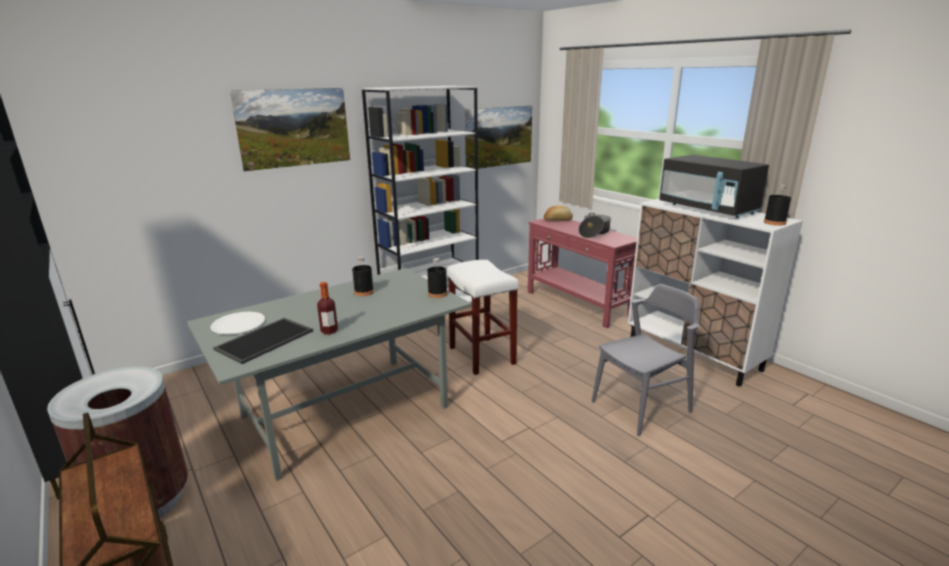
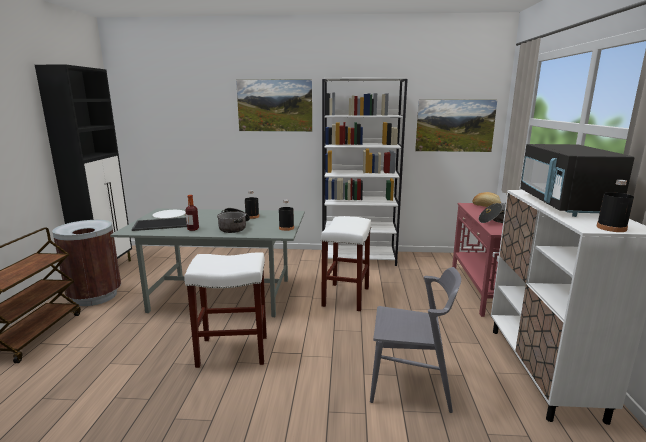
camera: 40 degrees right, 5 degrees down
(376, 311) = (234, 227): none -> cooking pot
(463, 462) = (232, 351): none -> white stool

